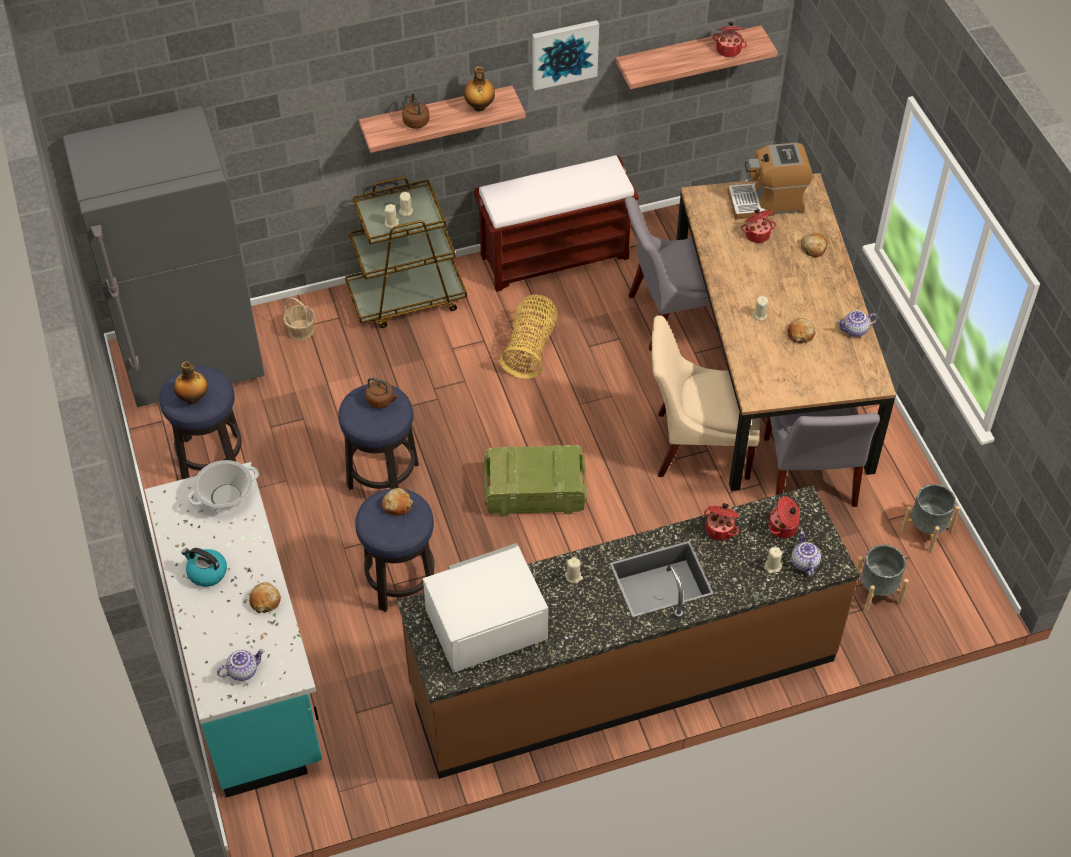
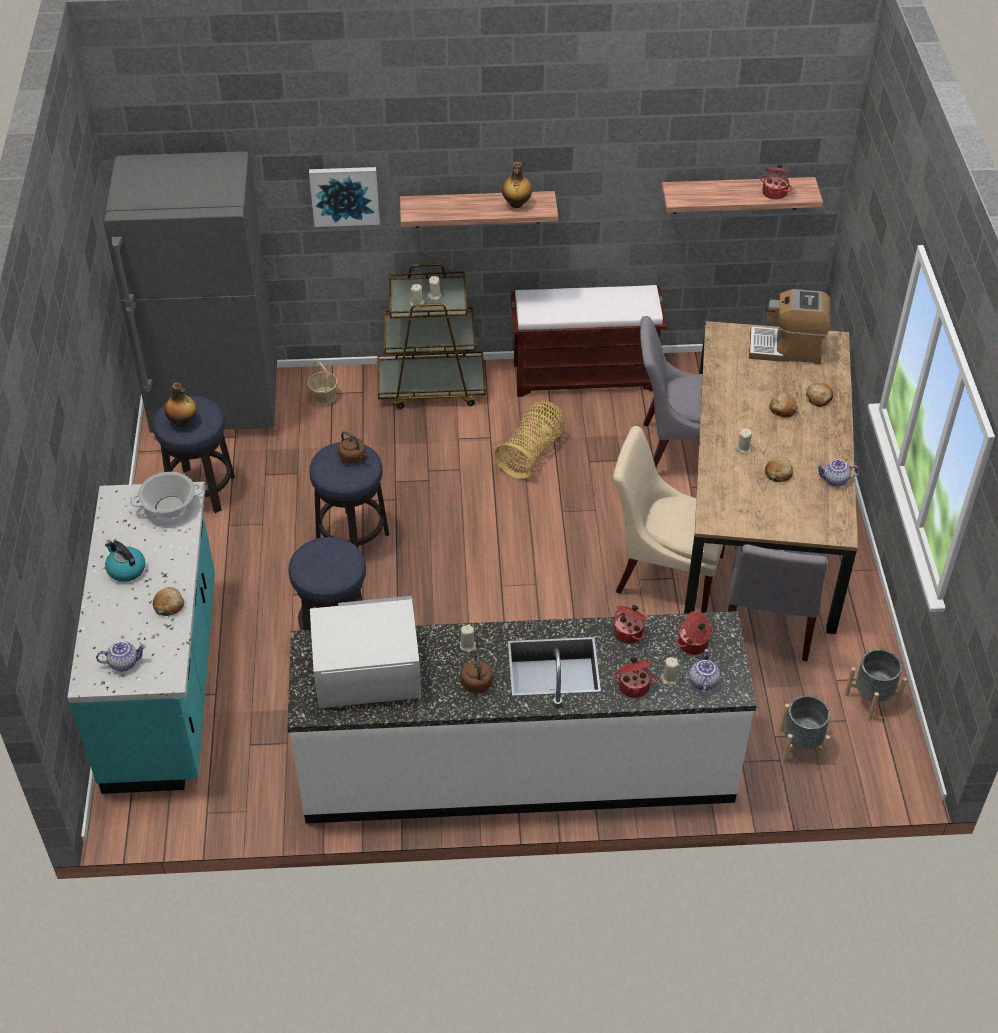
camera: 15 degrees right, 5 degrees down
(397, 505) = (333, 552): bread -> bread (783, 409)
(415, 121) = (452, 206): brown kettle -> brown kettle (476, 681)
(533, 492) = (489, 581): crate -> none
(564, 53) = (609, 168): picture -> picture (344, 195)
(622, 673) = (517, 767): brown counter -> white counter
(757, 234) = (766, 375): cooking pot -> cooking pot (634, 685)

